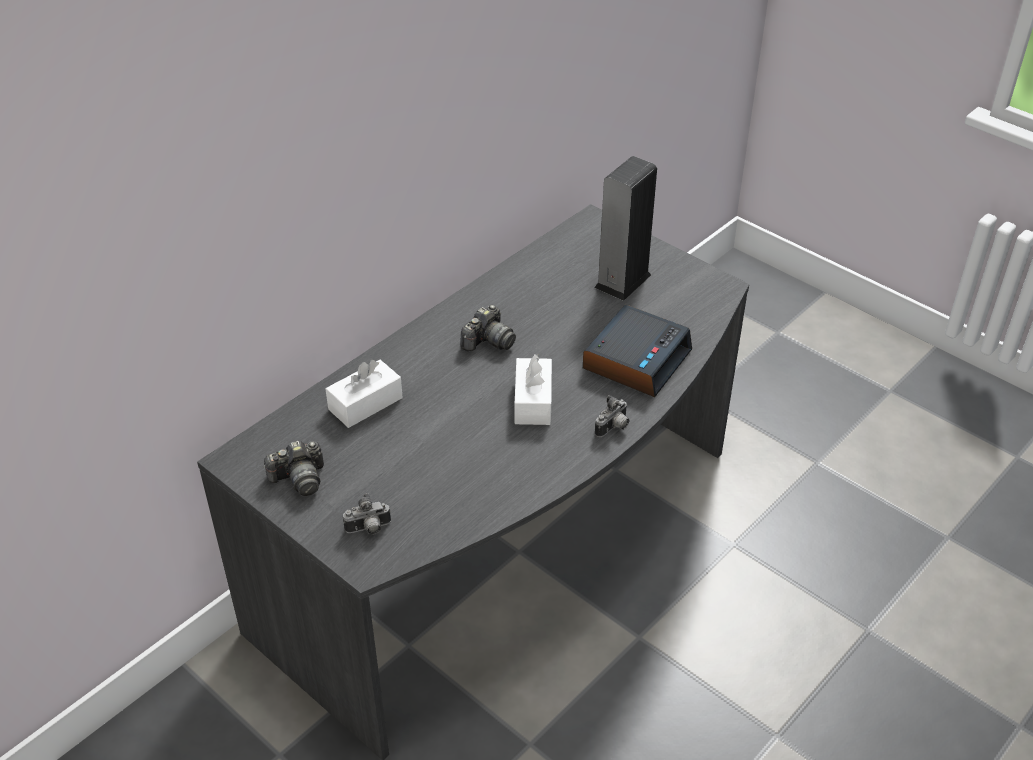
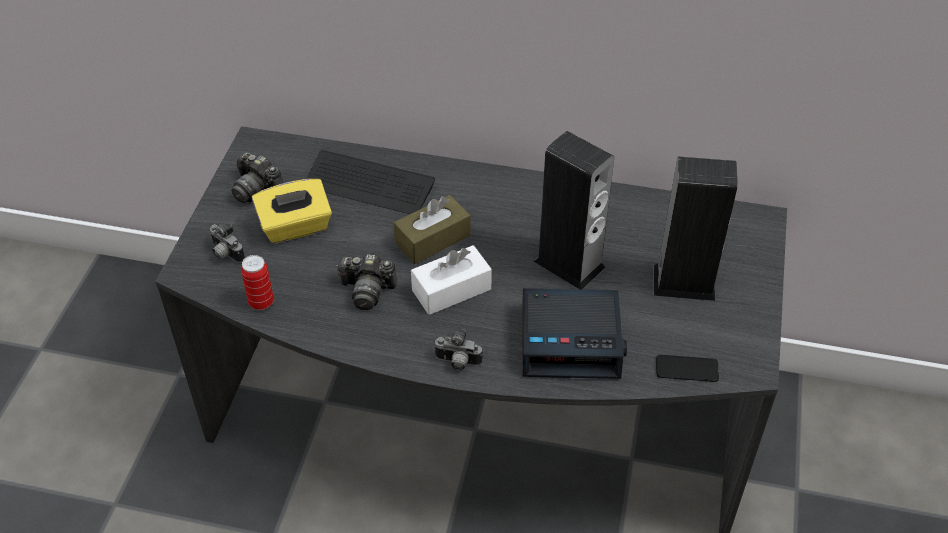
camera: 60 degrees right, 5 degrees up
(365, 403) = (369, 185): white tissue box -> keyboard
(376, 469) = (295, 227): none -> yellow tissue box
(452, 524) = (261, 302): none -> can
(467, 390) = (432, 239): none -> brown tissue box
(488, 341) = (509, 225): camera -> camera (367, 290)
(558, 328) = (569, 264): none -> speaker
(703, 315) = (687, 369): none -> phone

